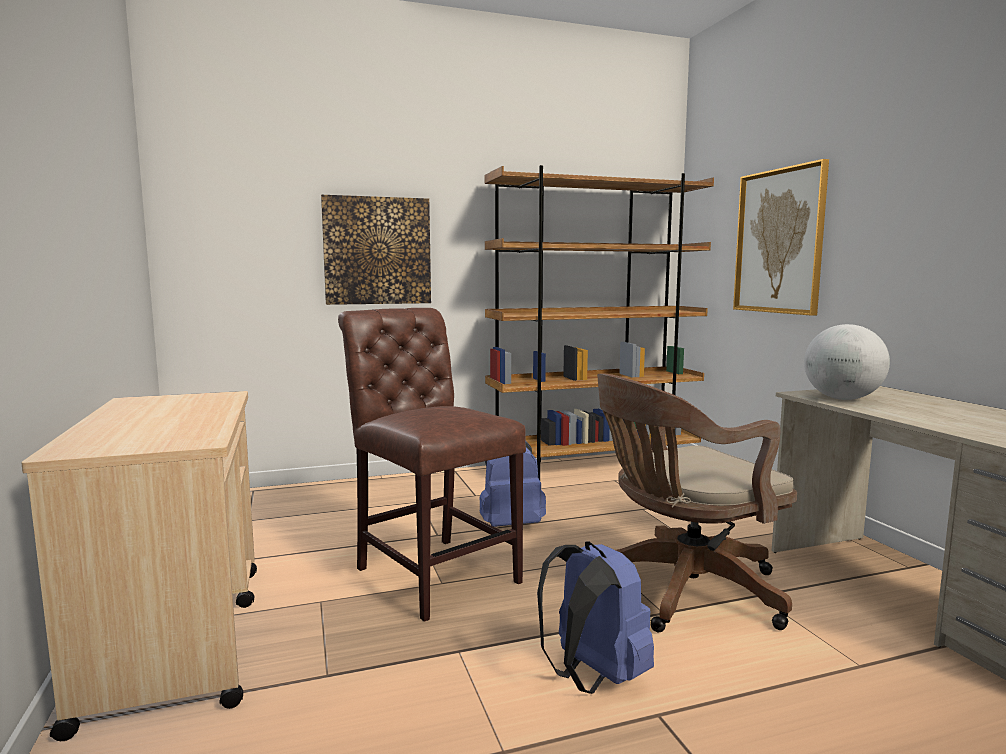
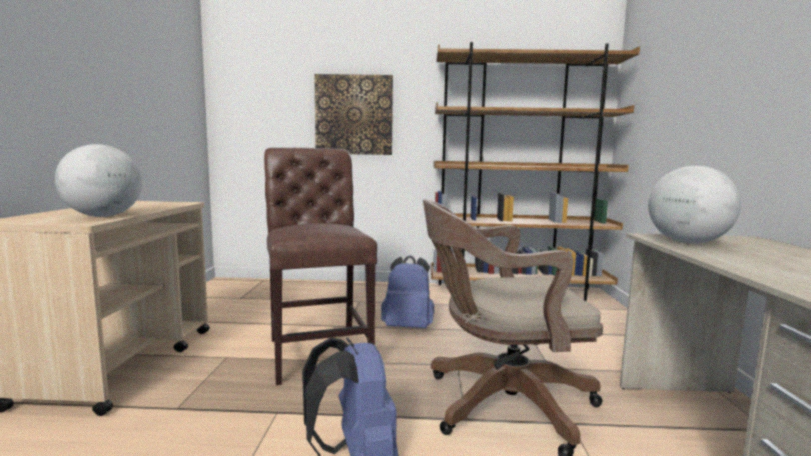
camera: 20 degrees right, 0 degrees up
(190, 429) = (103, 216): none -> globe
(779, 241) = (686, 98): picture -> none

